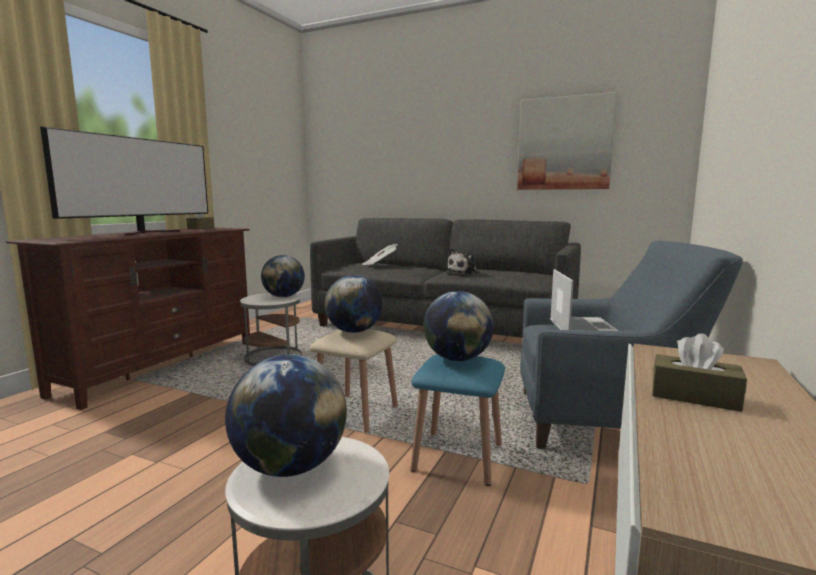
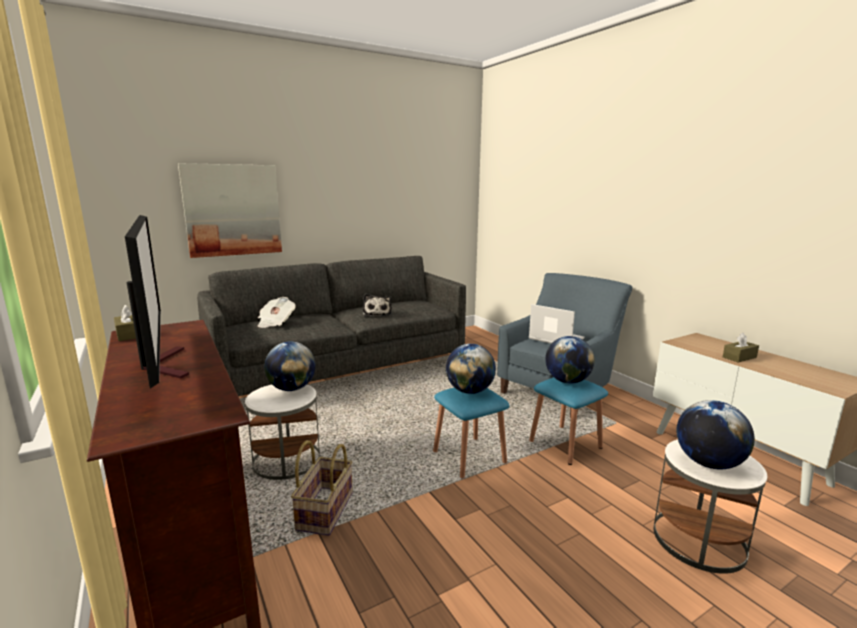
camera: 55 degrees left, 5 degrees up
(219, 386) = (324, 511): none -> basket
(356, 413) = (469, 457): beige stool -> blue stool
(564, 143) = (400, 189): picture -> picture (233, 210)

